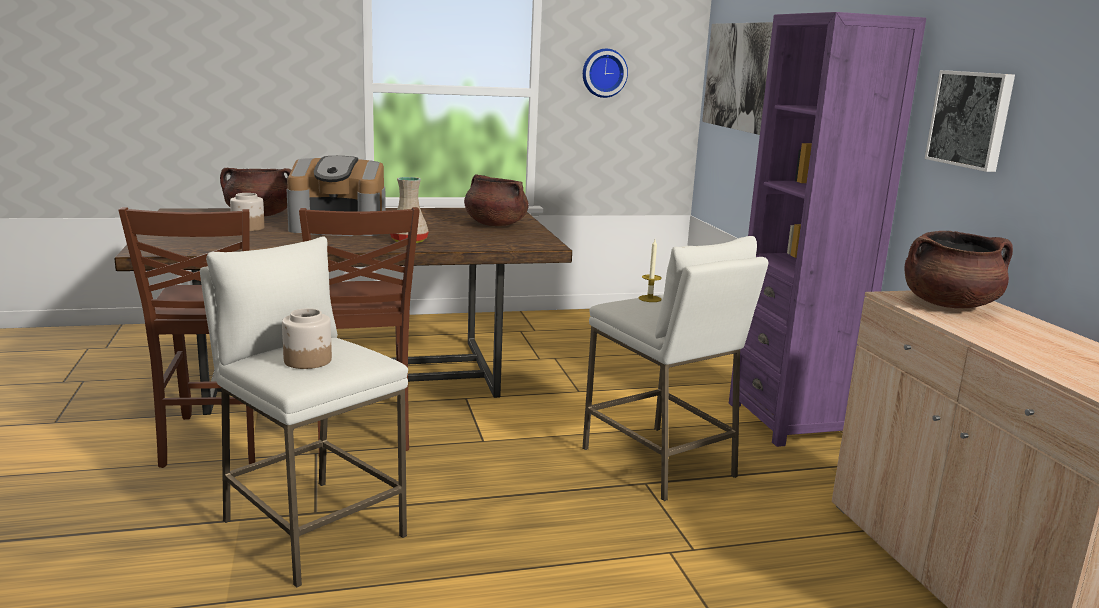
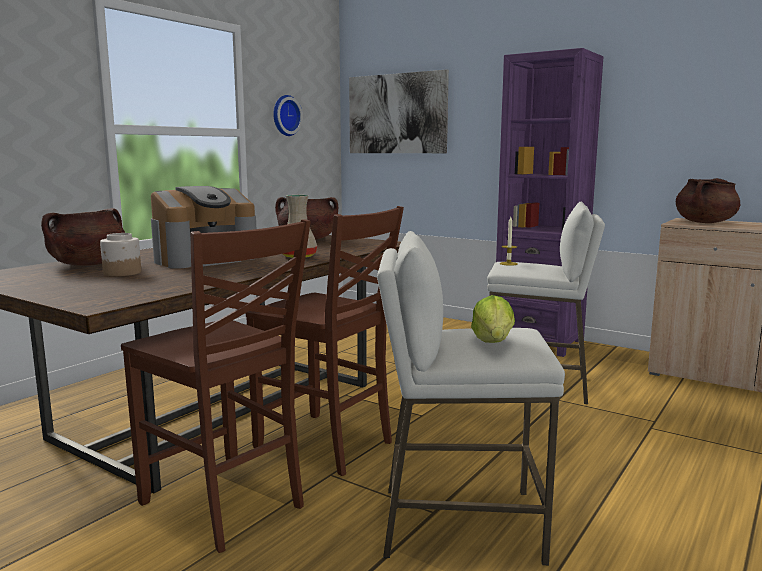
camera: 40 degrees left, 5 degrees down
(308, 361) = (493, 342): jar -> lettuce
(971, 119) = (655, 115): picture -> none

